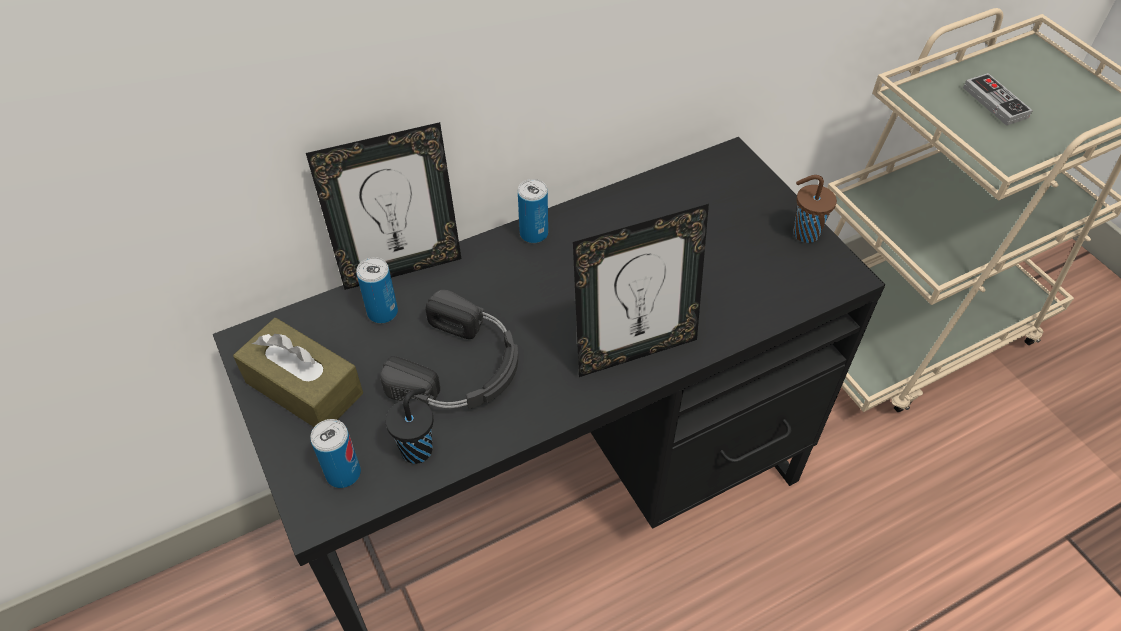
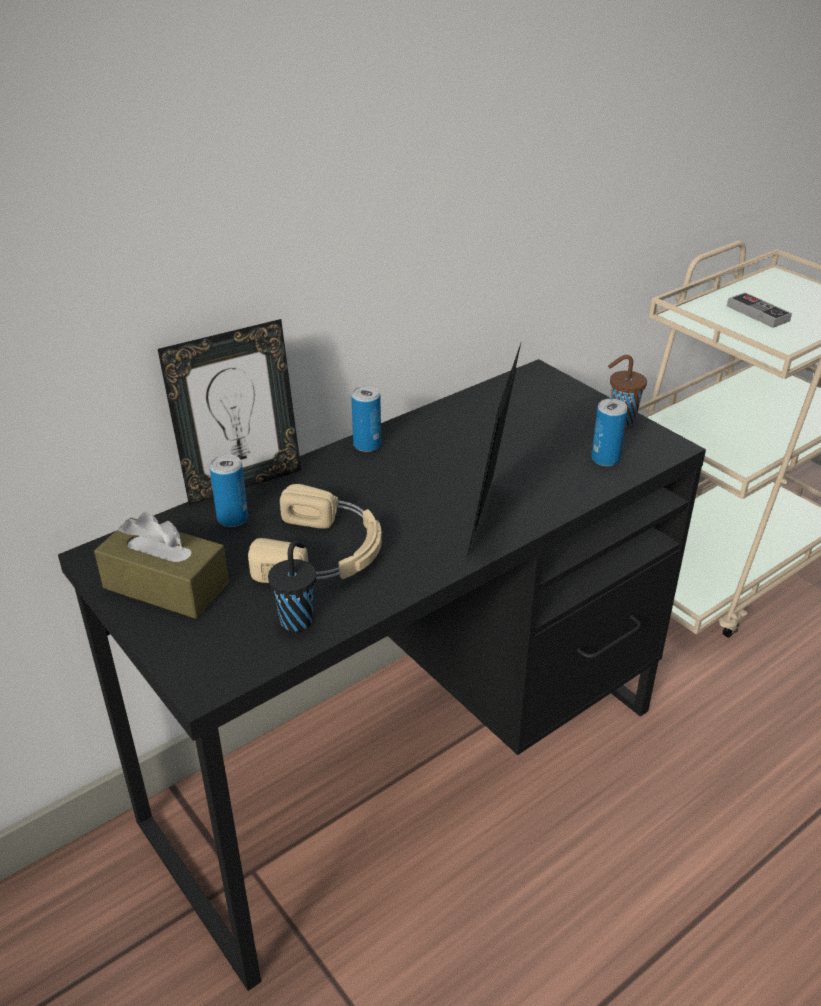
camera: 10 degrees left, 15 degrees down
(343, 473) = (224, 648): can -> can (605, 459)
(461, 368) = (323, 552): black headphones -> beige headphones
(634, 350) = (490, 520): picture frame -> picture frame turned 135 degrees clockwise

